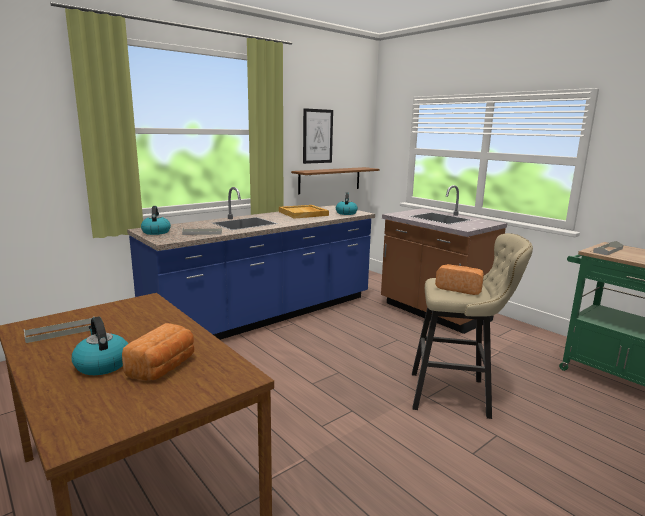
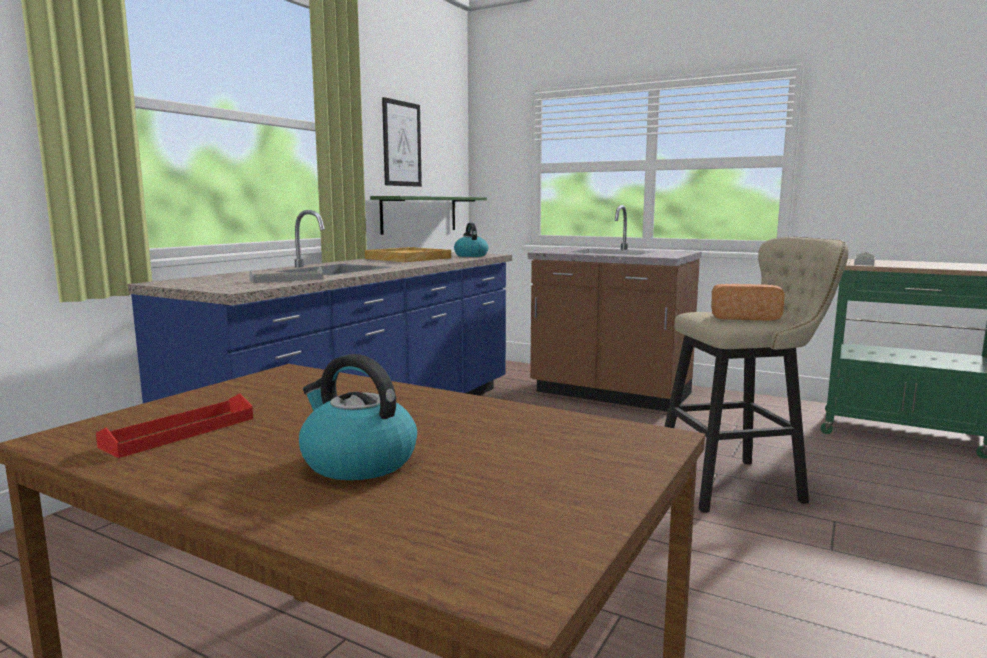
camera: 20 degrees left, 5 degrees down
(61, 332) = (180, 432): grey tray -> red tray
(156, 232) = (195, 283): kettle -> none
(164, 367) = (489, 447): bread -> none
(330, 180) = (419, 214): brown shelf -> green shelf

